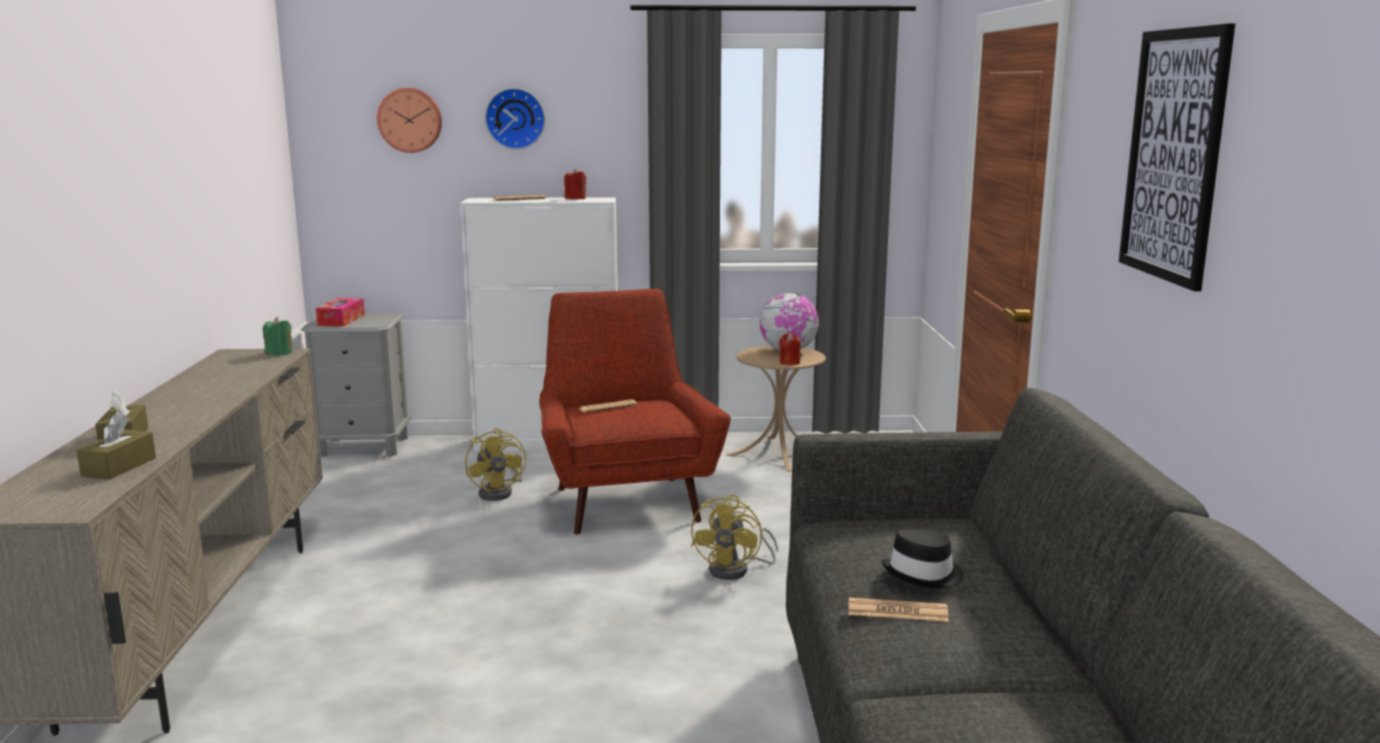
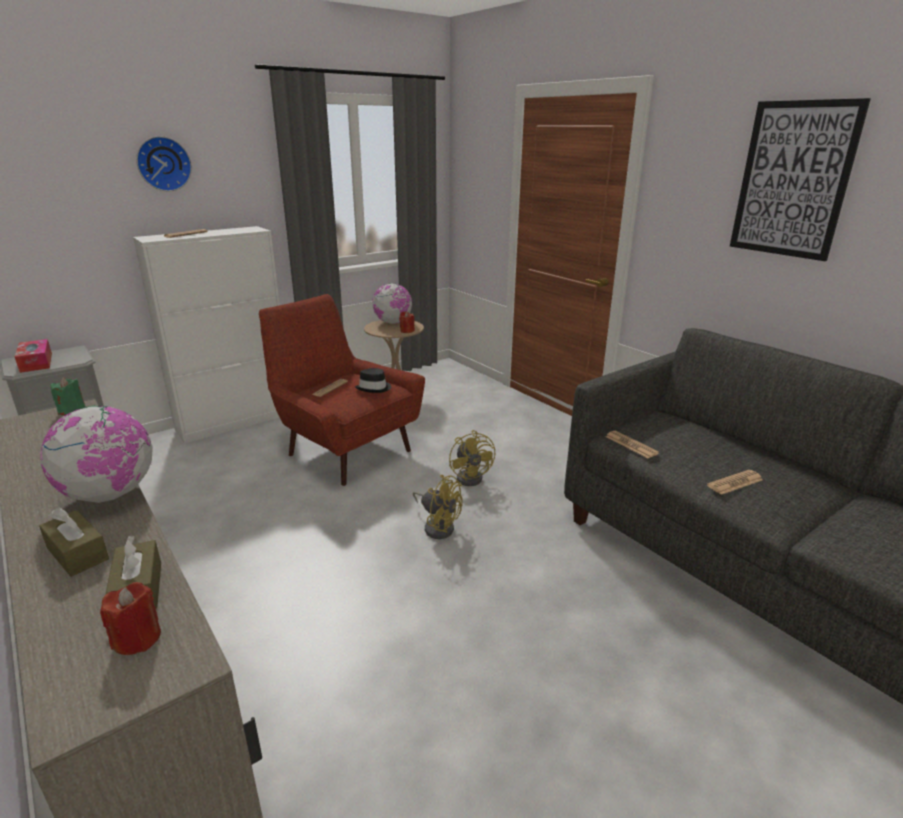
camera: 35 degrees left, 10 degrees up
(202, 411) = (110, 494): none -> globe
(410, 120) = (60, 168): wall clock -> none
(500, 492) = (248, 470): yellow fan -> yellow fan (438, 526)
(575, 199) = (231, 230): red candle -> red candle (137, 638)
(831, 536) = (631, 445): none -> newspaper
(924, 574) = (711, 454): black hat -> black hat (374, 388)

